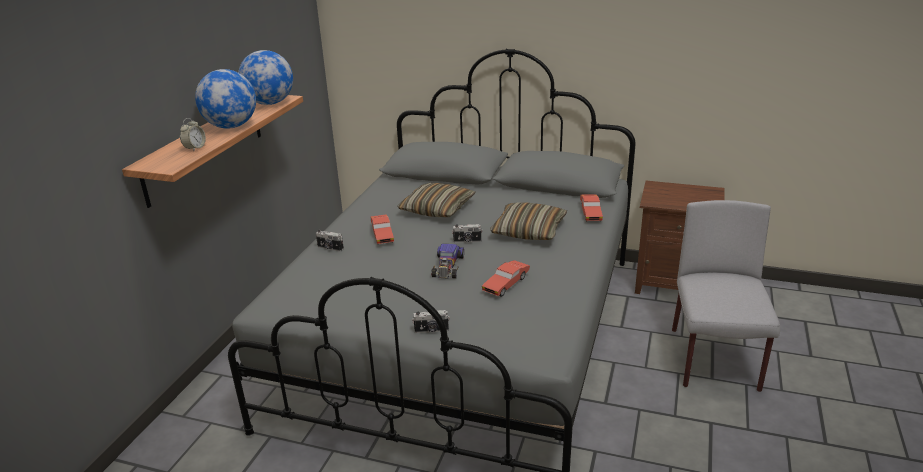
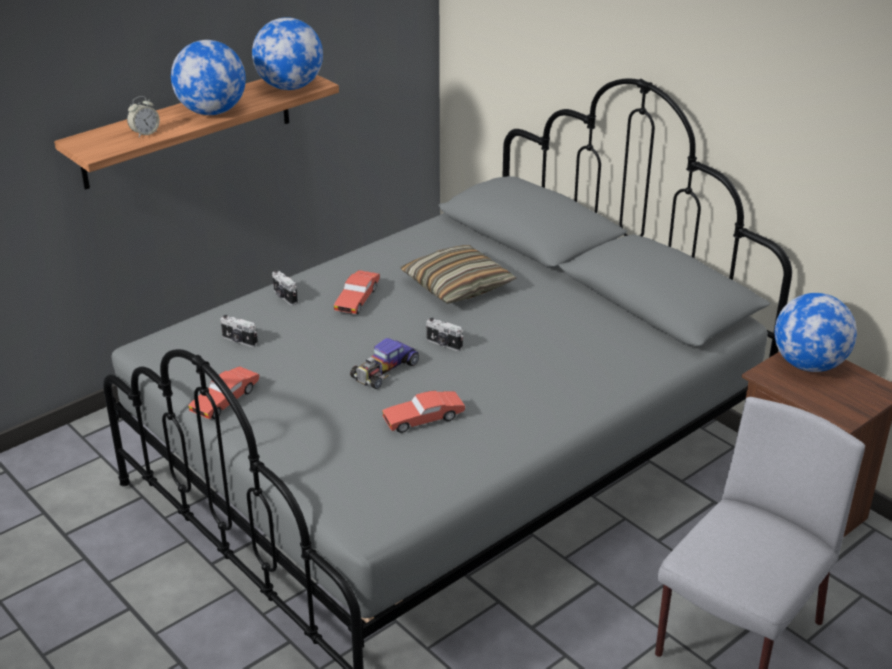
camera: 30 degrees right, 5 degrees up
(431, 330) = (282, 442): camera -> camera (239, 341)
(528, 230) = (533, 357): pillow -> none
(590, 213) = (644, 361): red toy car -> red toy car (225, 400)
(665, 191) = (809, 365): none -> globe

